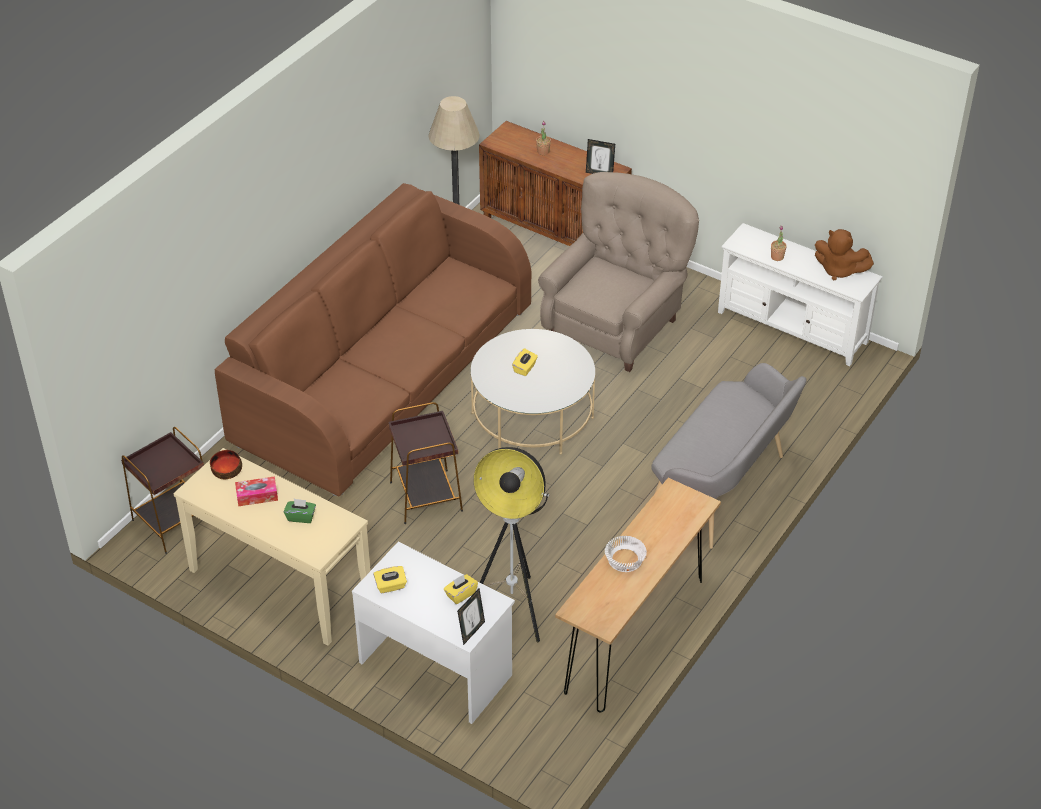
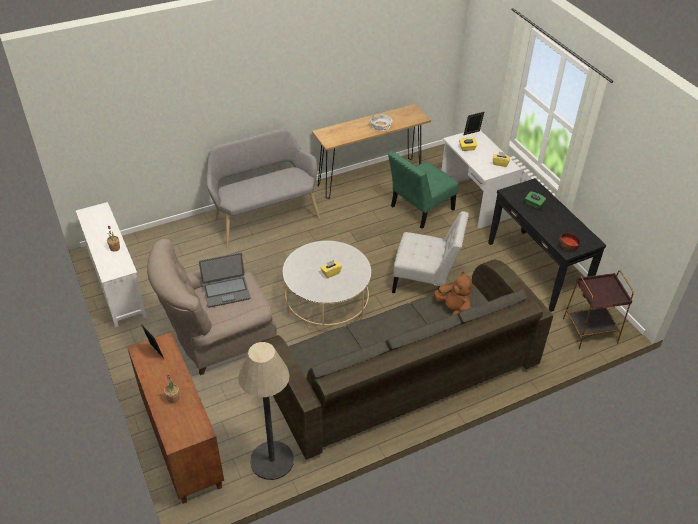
camera: 150 degrees left, 0 degrees up
(257, 496) = (555, 224): tissue box -> none
(280, 584) = (536, 269): beige console table -> black console table
(382, 375) = (402, 374): brown sofa -> grey sofa
(426, 496) = (426, 281): brown side table -> white chair
(512, 610) = (419, 209): floor lamp -> green chair
(617, 289) = (226, 291): none -> laptop
(839, 270) = (93, 224): brown plush toy -> brown plush toy (453, 311)

